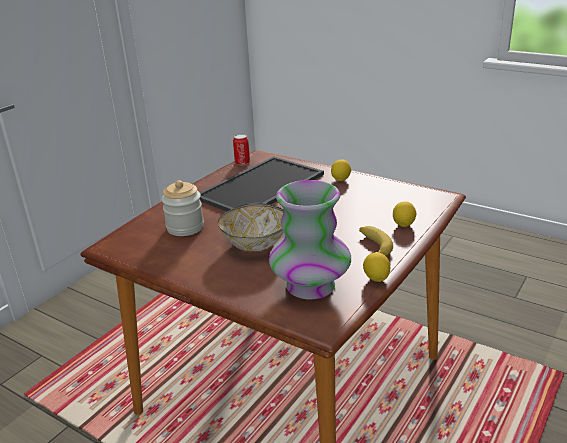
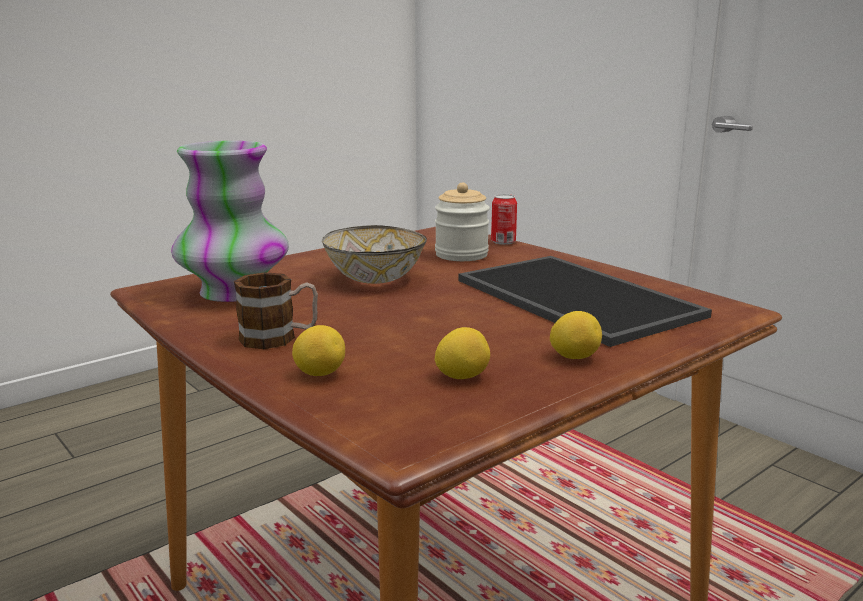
camera: 105 degrees right, 10 degrees down
(242, 163) = (696, 295): can -> can (503, 242)
(373, 246) = (279, 338): banana -> mug
(376, 278) = (193, 325): lemon -> lemon (462, 376)

